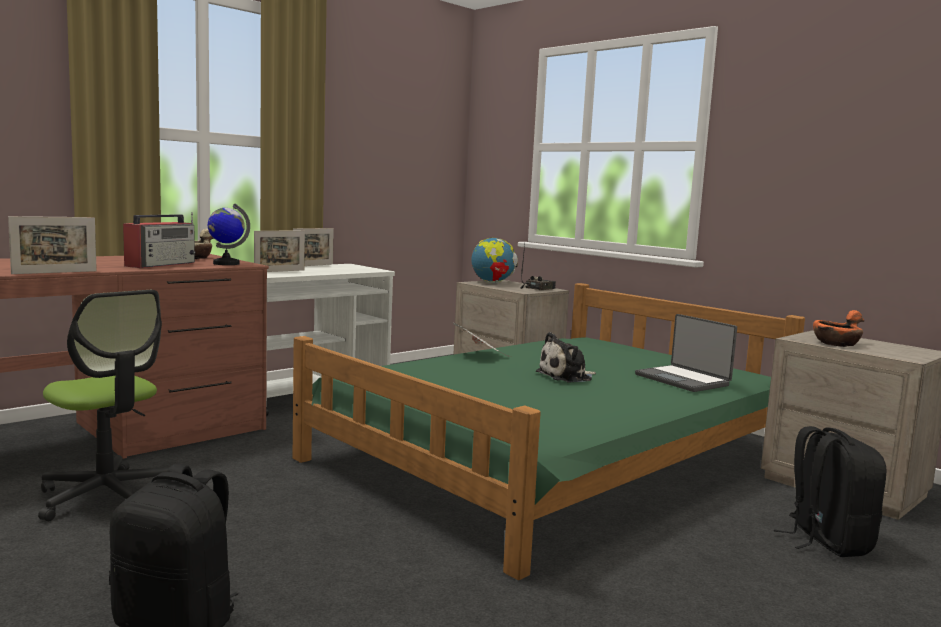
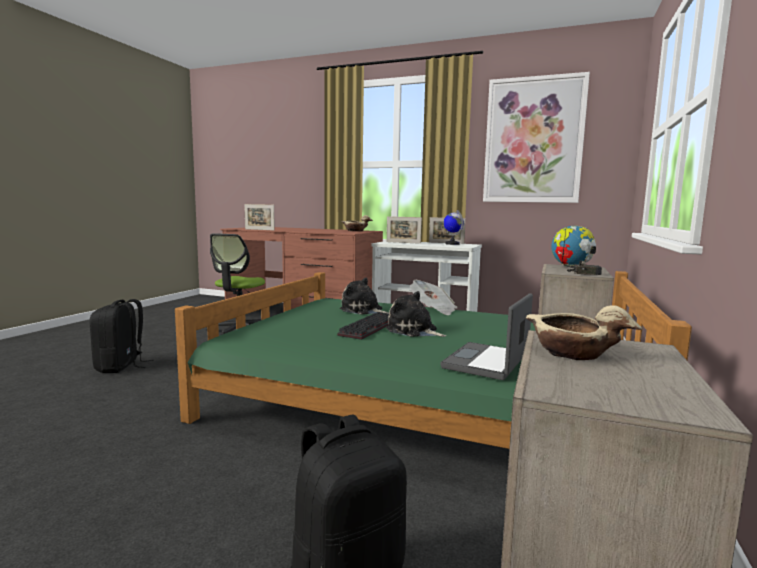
camera: 65 degrees right, 0 degrees up
(161, 264) = (316, 231): radio -> none
(226, 263) = (344, 232): globe -> globe (452, 244)
(382, 126) = (533, 141): none -> picture
(449, 374) = (363, 310): none -> plush toy
(542, 385) = (371, 328): none -> keyboard
(836, 343) = (571, 353): orange bowl -> beige bowl

